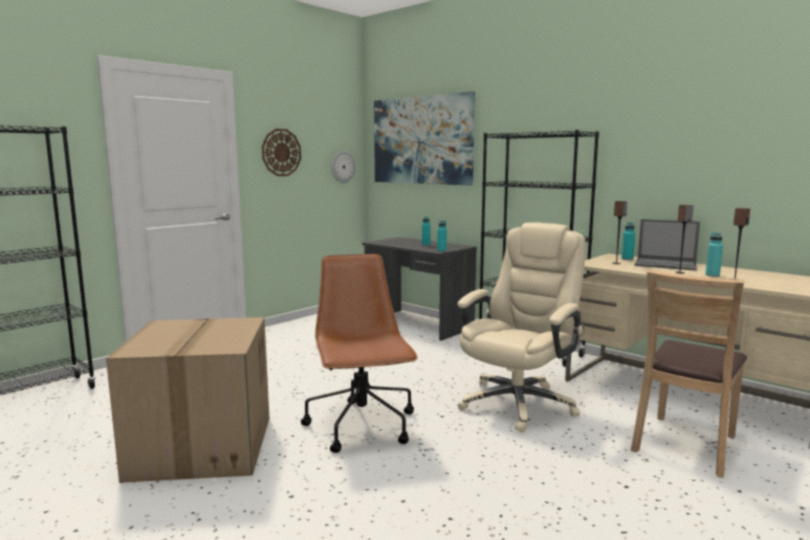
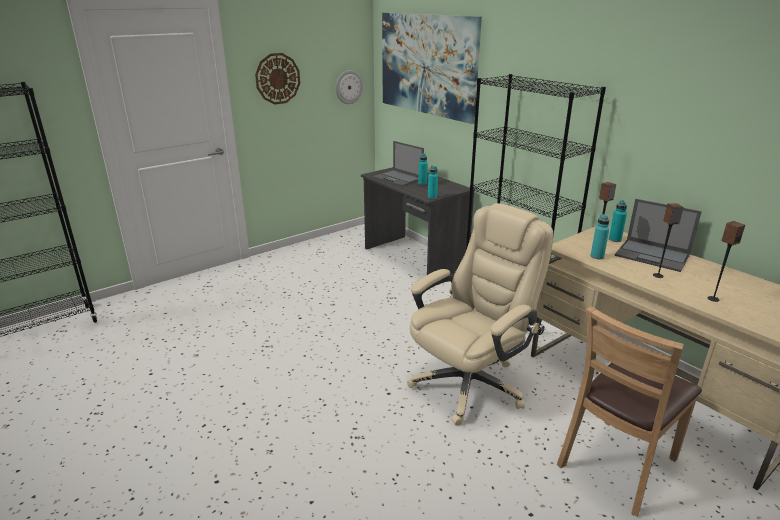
camera: 10 degrees right, 15 degrees up
(201, 446) = (161, 407): cardboard box -> none
(362, 427) = (309, 399): brown office chair -> none
(400, 243) = (398, 178): none -> laptop
(712, 275) = (693, 285): turquoise bottle -> turquoise bottle (597, 256)

